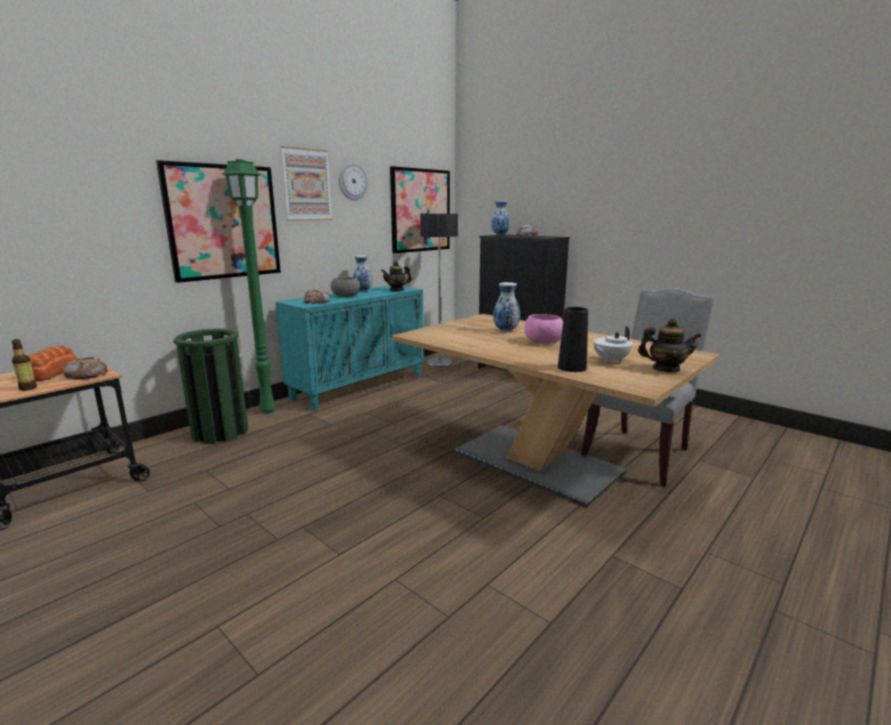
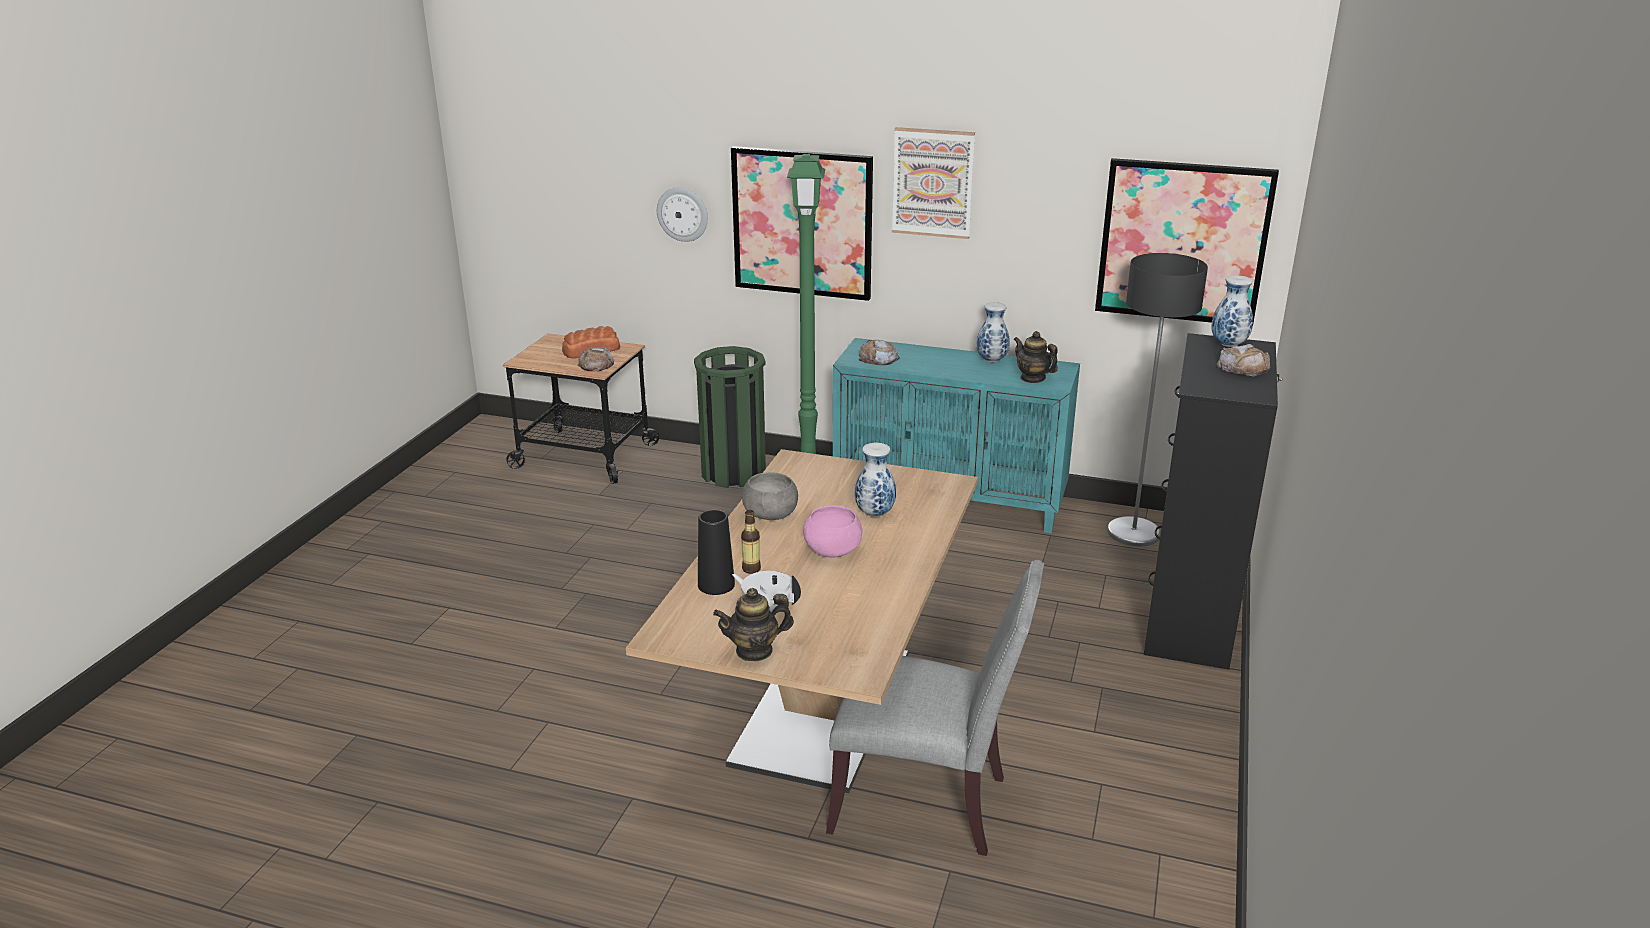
camera: 65 degrees right, 10 degrees up
(28, 388) = (550, 362): bottle -> bottle (751, 569)
(346, 296) = (937, 362): grey bowl -> grey bowl (771, 514)
(352, 181) = (1022, 181): wall clock -> wall clock (683, 214)
(665, 369) = (754, 650): teapot -> teapot turned 90 degrees clockwise

